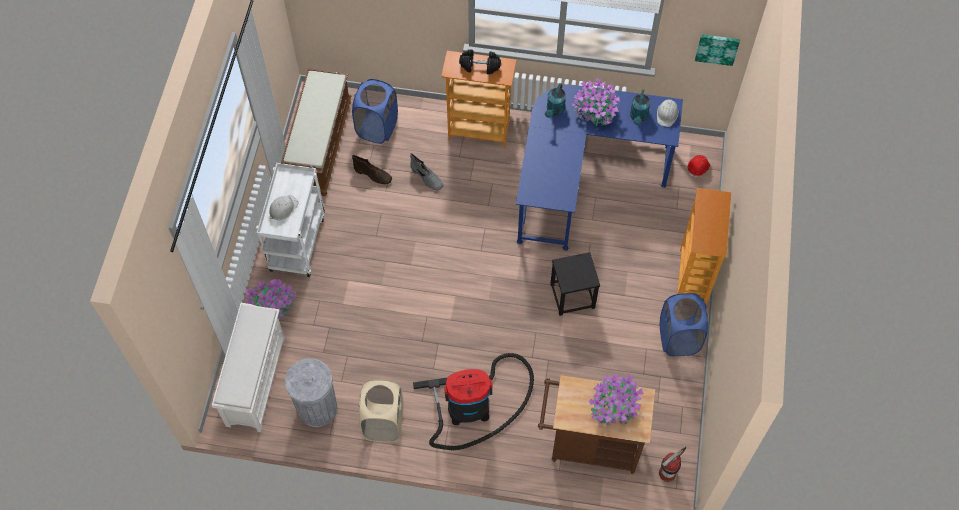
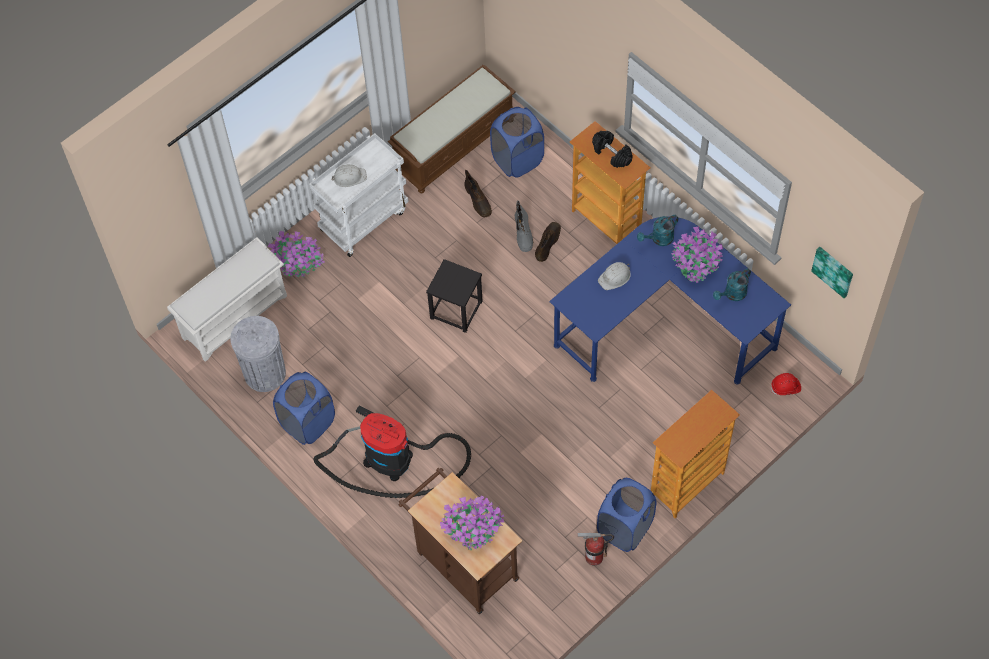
camera: 40 degrees right, 0 degrees up
(383, 423) = (308, 423): beige laundry basket -> blue laundry basket
(450, 173) = (548, 243): none -> brown boot
(572, 296) = (561, 426): black stool -> black stool (456, 310)
(667, 114) = (762, 309): white hard hat -> white hard hat (615, 277)
(667, 473) = (509, 635): fire extinguisher -> fire extinguisher (594, 557)

